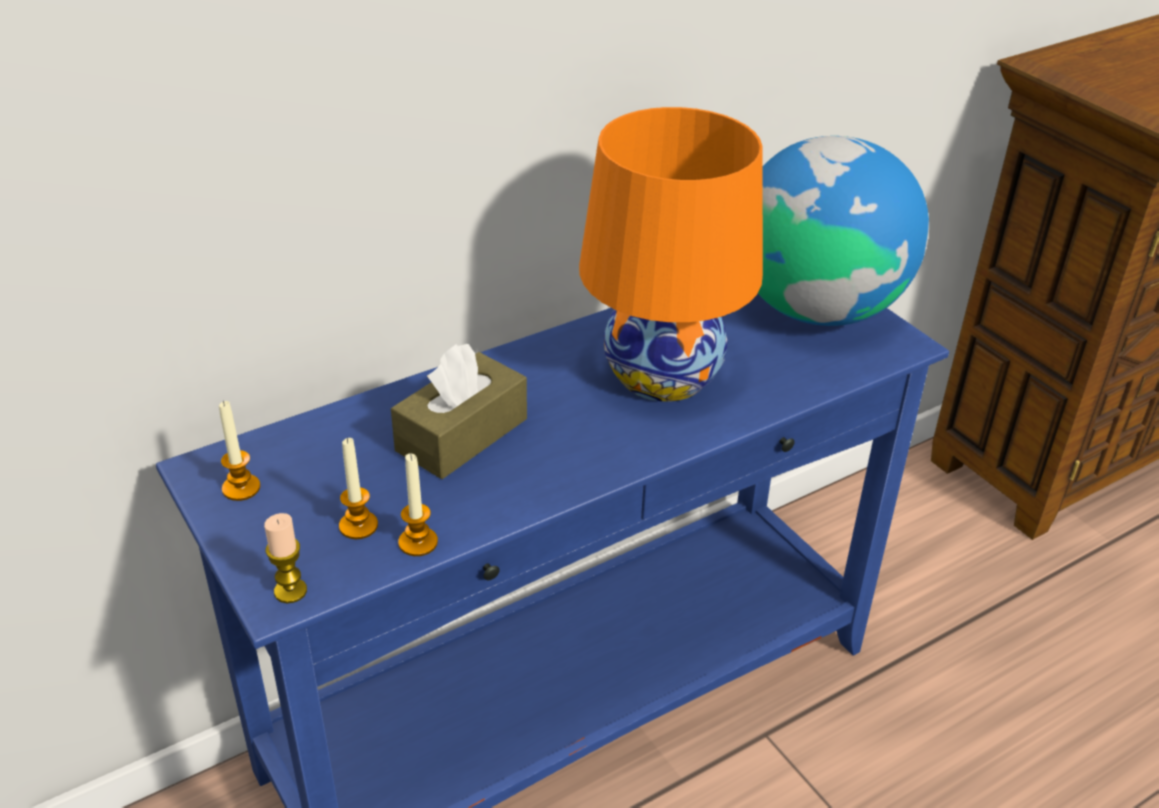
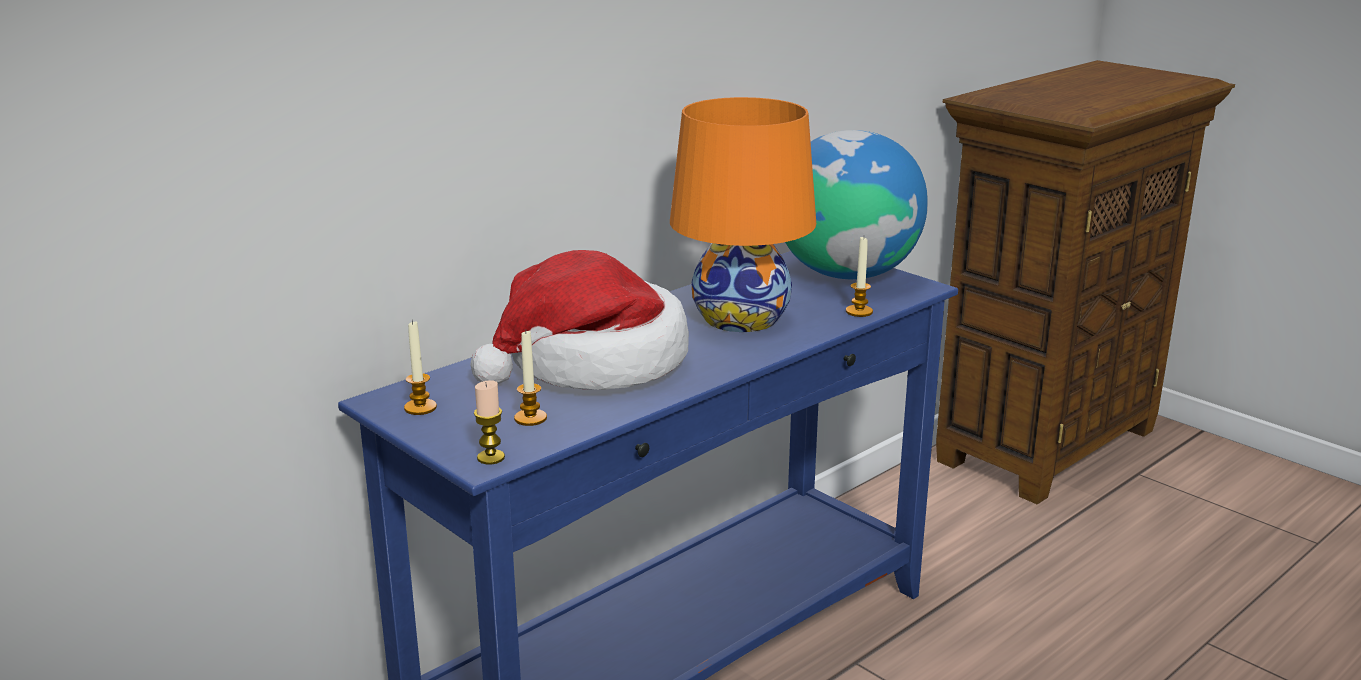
camera: 10 degrees left, 15 degrees down
(418, 542) = (584, 422): candle -> candle (859, 311)
(462, 435) = (592, 363): brown tissue box -> hat

